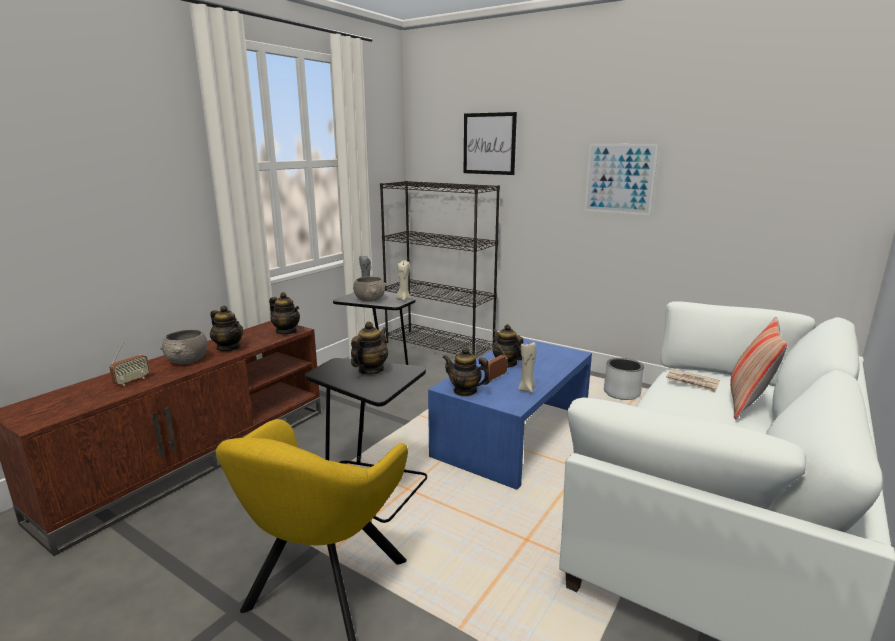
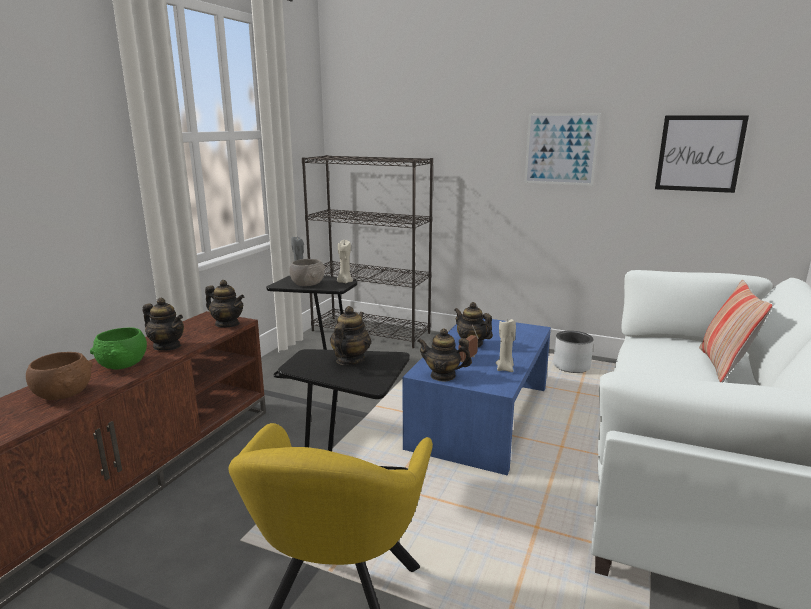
camera: 10 degrees left, 0 degrees up
(132, 381) = (64, 394): radio -> brown bowl
(187, 361) = (123, 365): grey bowl -> green bowl
(489, 144) = (419, 114): picture -> picture (699, 153)
(692, 382) = (664, 350): newspaper -> none

